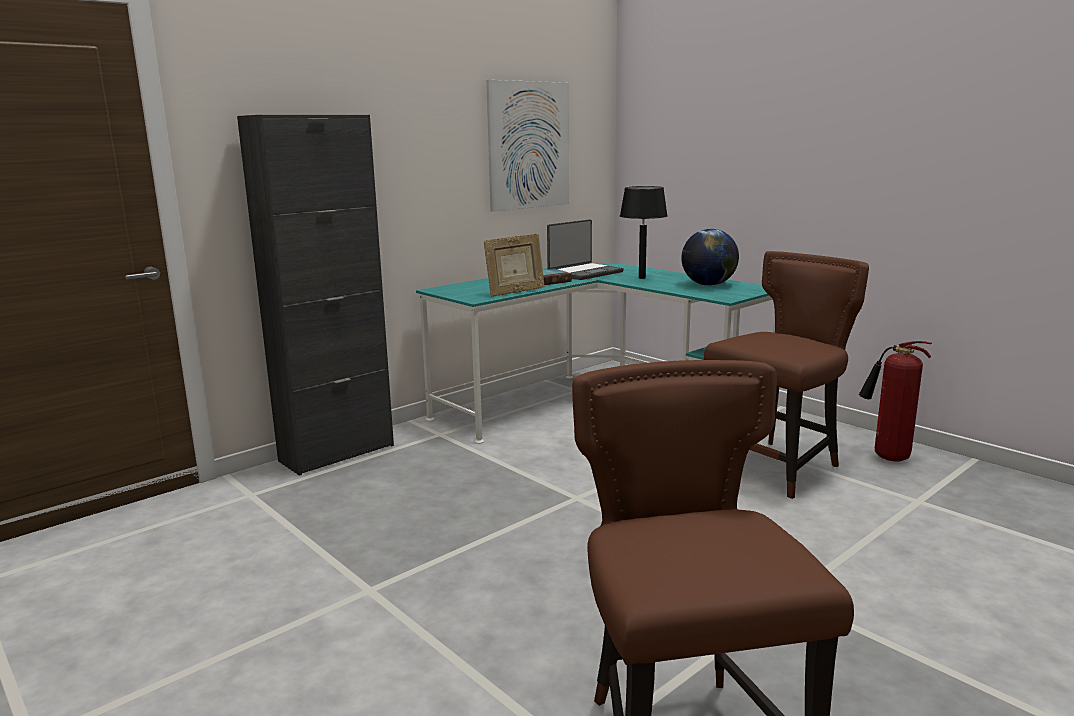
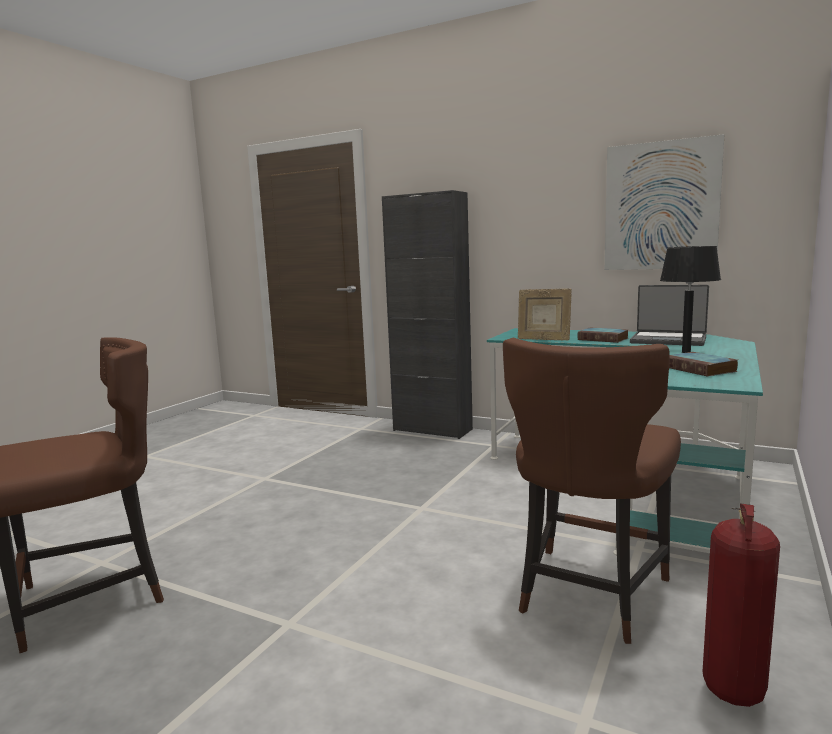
camera: 70 degrees right, 5 degrees down
(708, 285) = (701, 369): globe -> book
(777, 466) = (588, 594): brown chair -> brown chair turned 90 degrees clockwise

